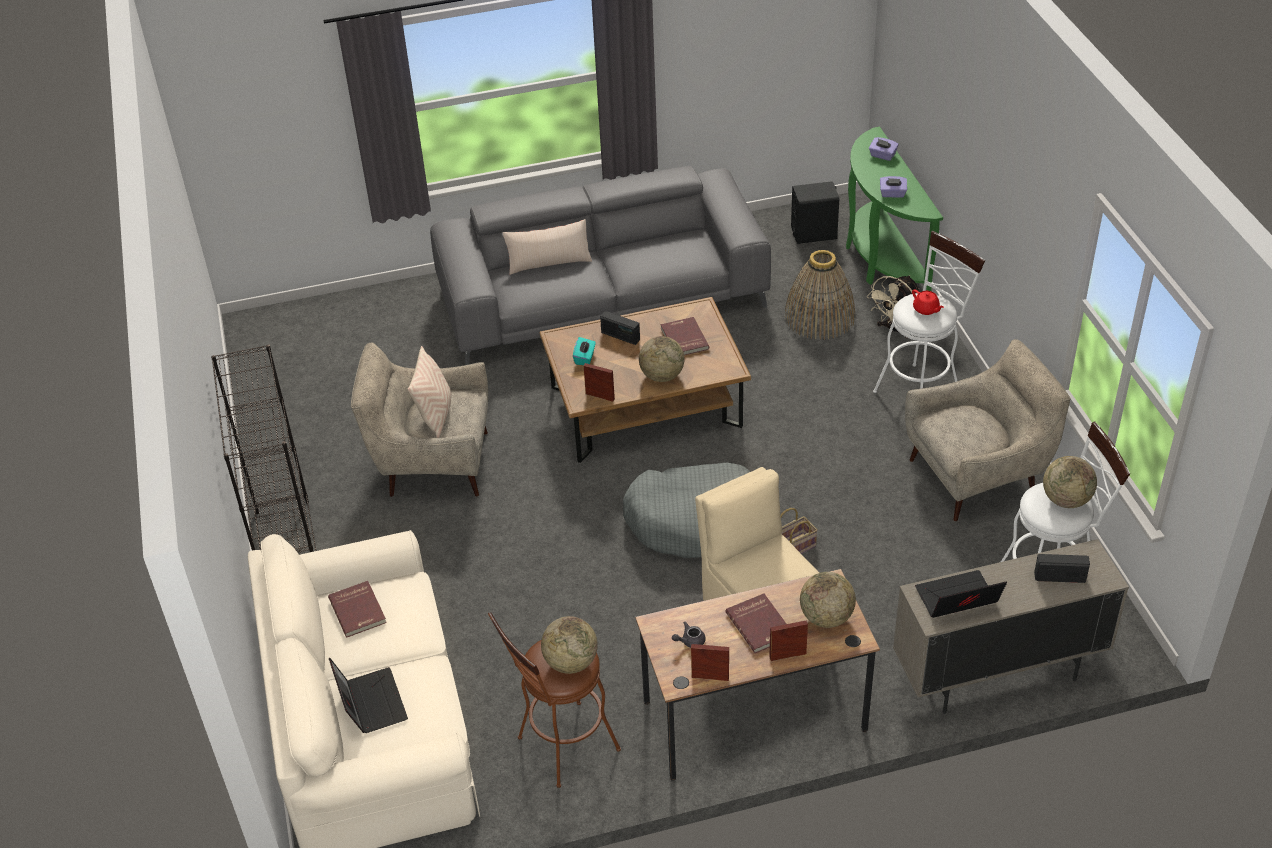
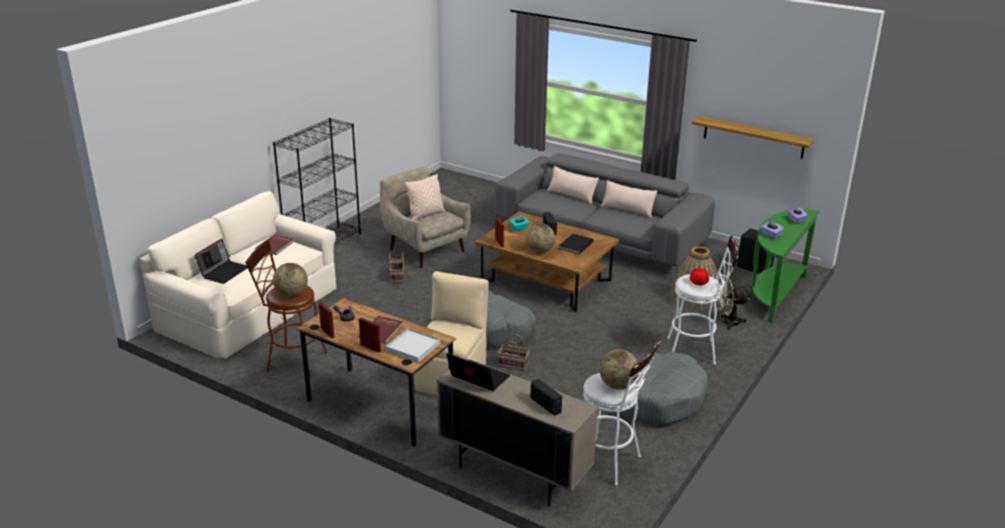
camera: 45 degrees right, 15 degrees down
(471, 531) = (397, 276): none -> basket
(644, 243) = (627, 209): none -> beige pillow
(683, 339) = (575, 245): red book -> black book
(757, 65) = (753, 137): none -> shelf
(826, 617) = (413, 347): globe -> white tray
(978, 476) = (660, 399): beige armchair -> grey dog bed

